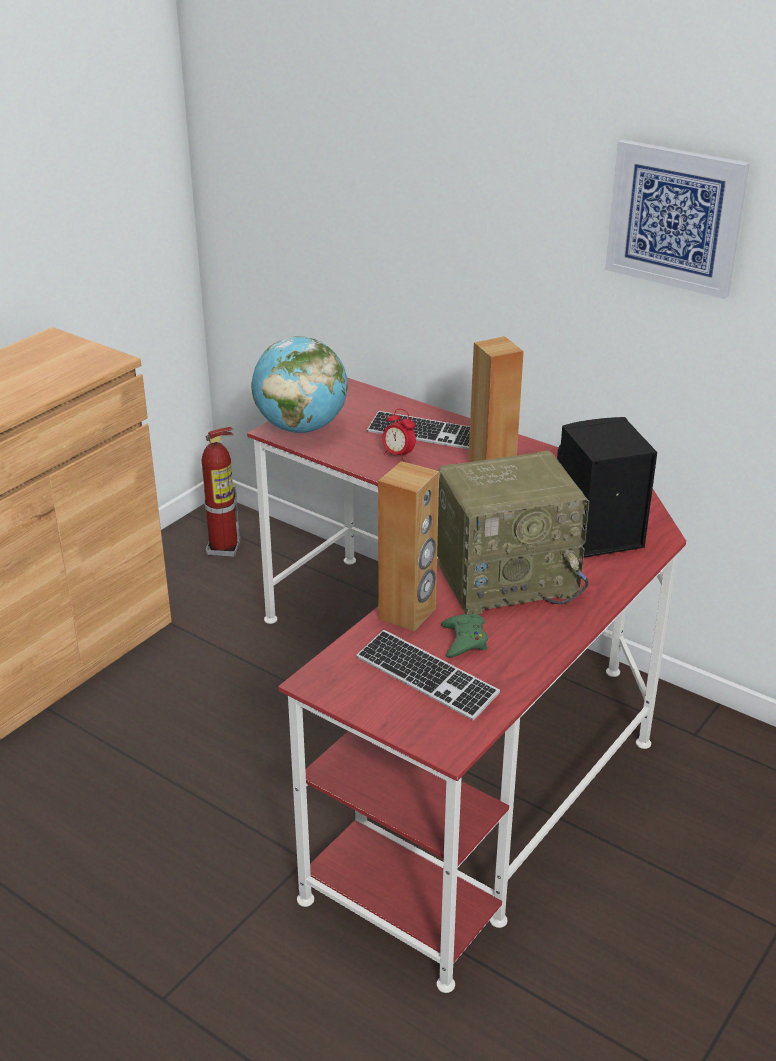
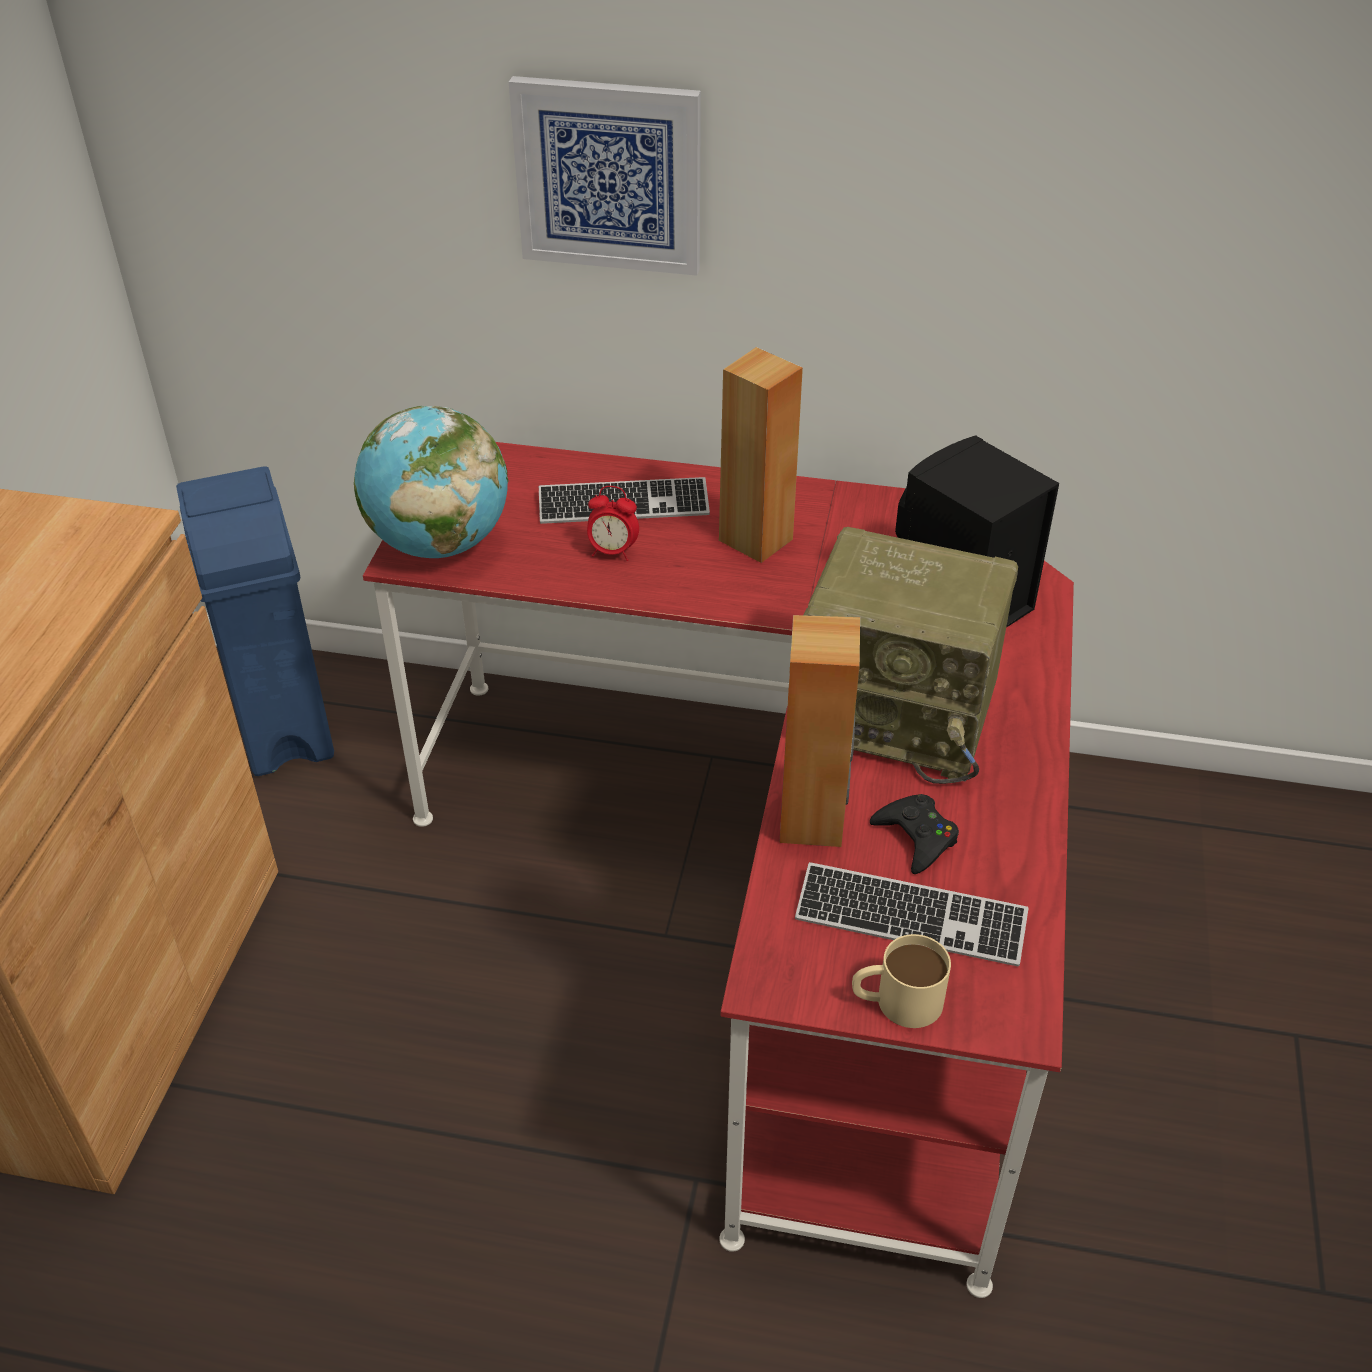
camera: 25 degrees left, 10 degrees up
(224, 548) = (285, 724): fire extinguisher -> blue trash can
(383, 713) = (896, 1001): none -> beige mug
(464, 640) = (916, 838): green game controller -> black game controller
(508, 578) = (901, 715): radio -> radio turned 60 degrees clockwise
(676, 217) = (994, 127): picture -> picture (609, 175)

